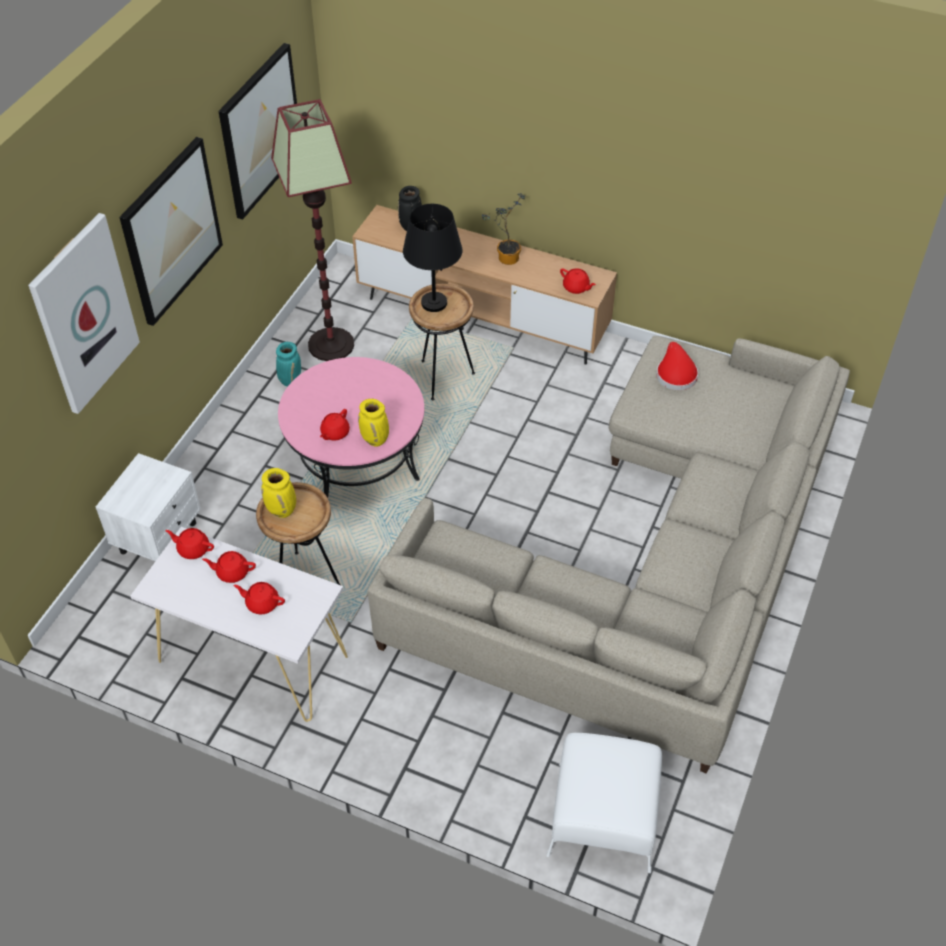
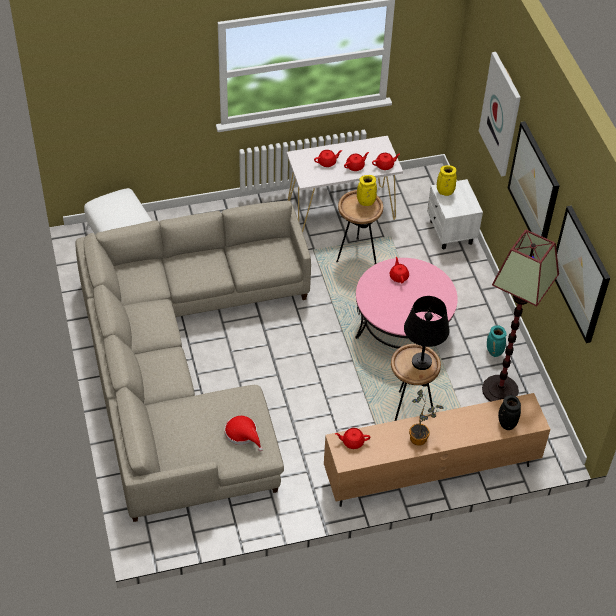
camera: 140 degrees right, 0 degrees up
(375, 440) = (373, 285): yellow vase -> yellow vase (444, 192)

